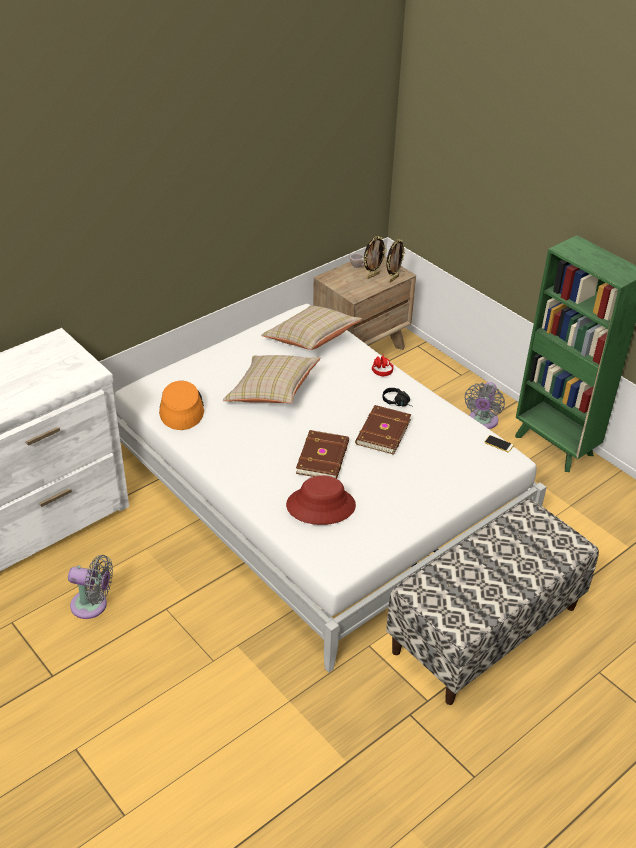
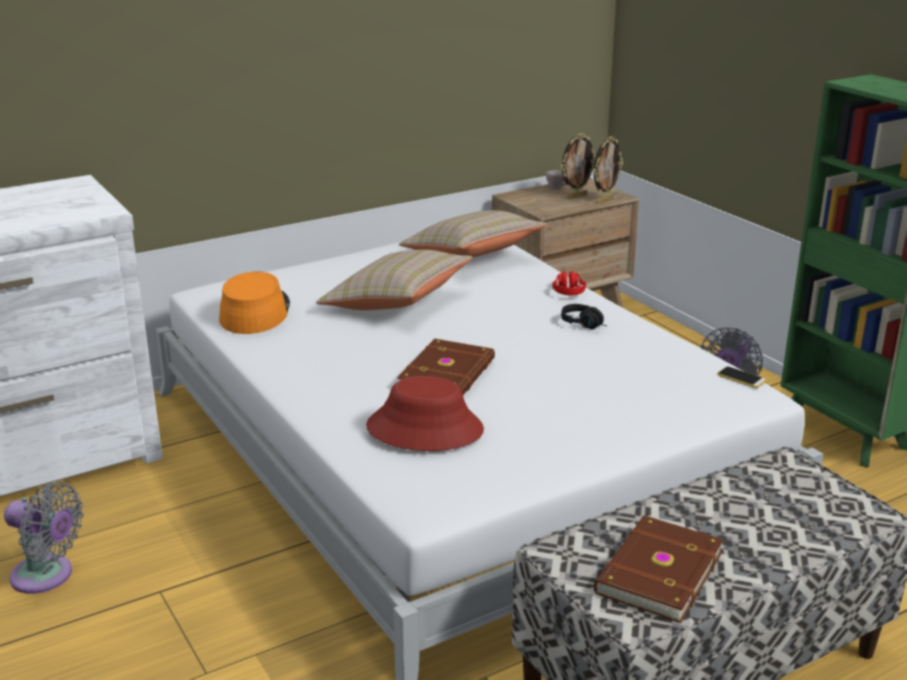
camera: 10 degrees right, 15 degrees down
(382, 432) = (551, 352): brown book -> brown book (656, 572)

